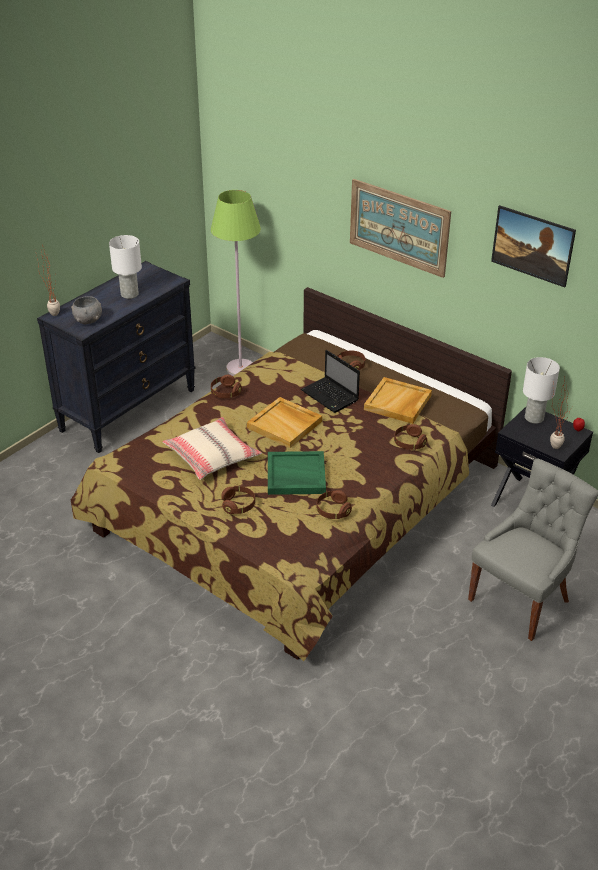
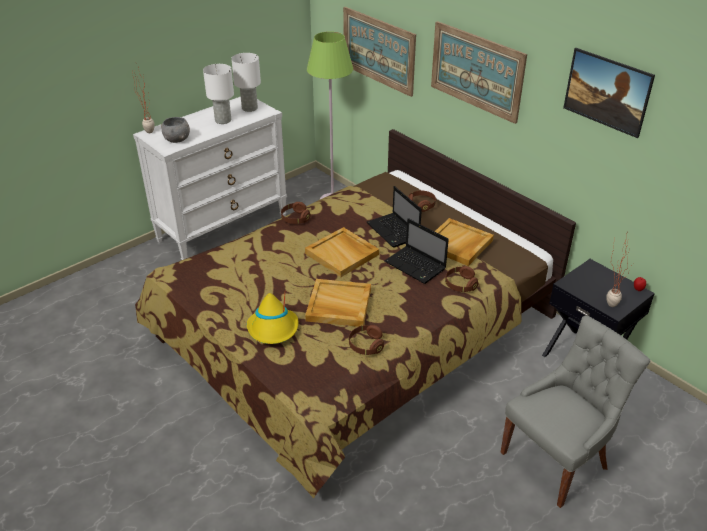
camera: 10 degrees right, 0 degrees up
(128, 409) = (223, 228): black dresser -> white dresser
(212, 456) = (263, 277): beige pillow -> none
(238, 505) = (273, 329): brown headphones -> yellow hat
(287, 207) = (378, 50): none -> picture
(295, 475) = (338, 305): green tray -> beige tray
(362, 429) = (416, 266): none -> laptop
(534, 417) = (593, 272): white table lamp -> white table lamp (249, 108)

